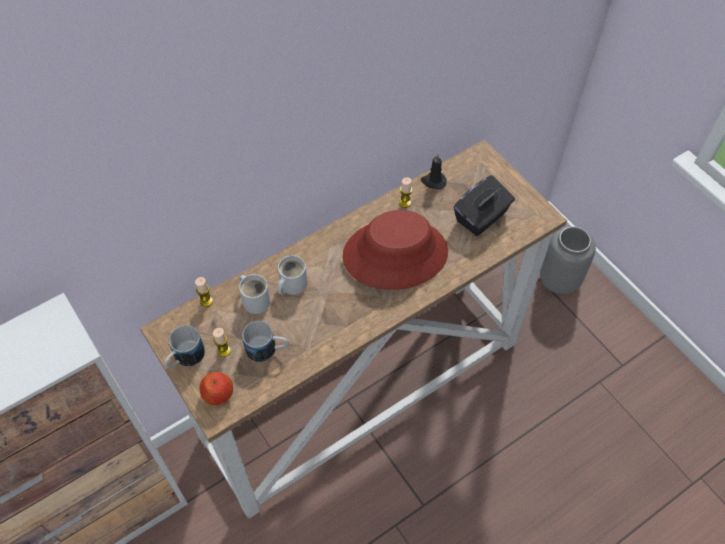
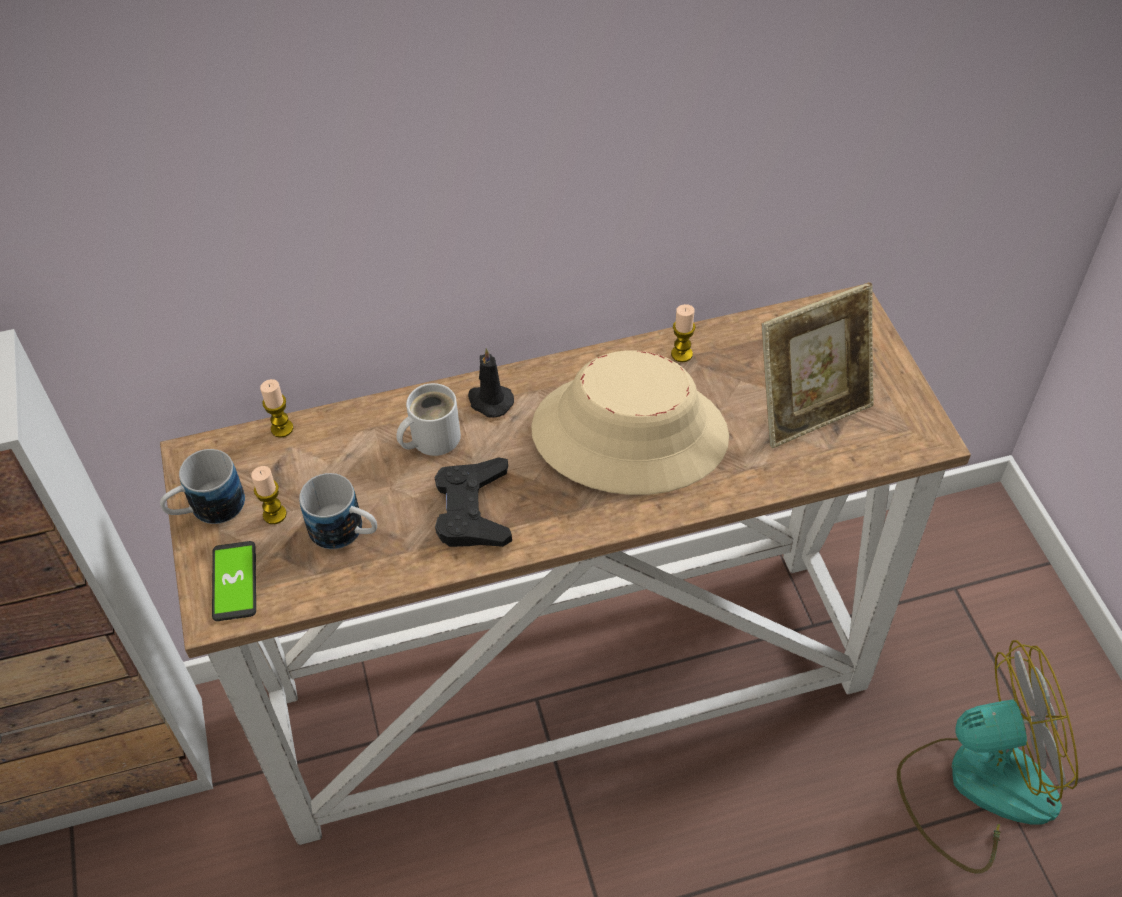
camera: 20 degrees right, 5 degrees down
(218, 394) = (234, 581): apple -> phone
(255, 299) = (362, 446): white mug -> none
(330, 318) = (473, 510): none -> black game controller
(395, 254) = (630, 433): red hat -> beige hat
(433, 181) = (746, 331): black candle -> black candle (489, 401)
(481, 217) = (810, 411): black tissue box -> picture frame
(559, 280) = (990, 599): grey vase -> none
(582, 378) = (977, 785): none -> fan

